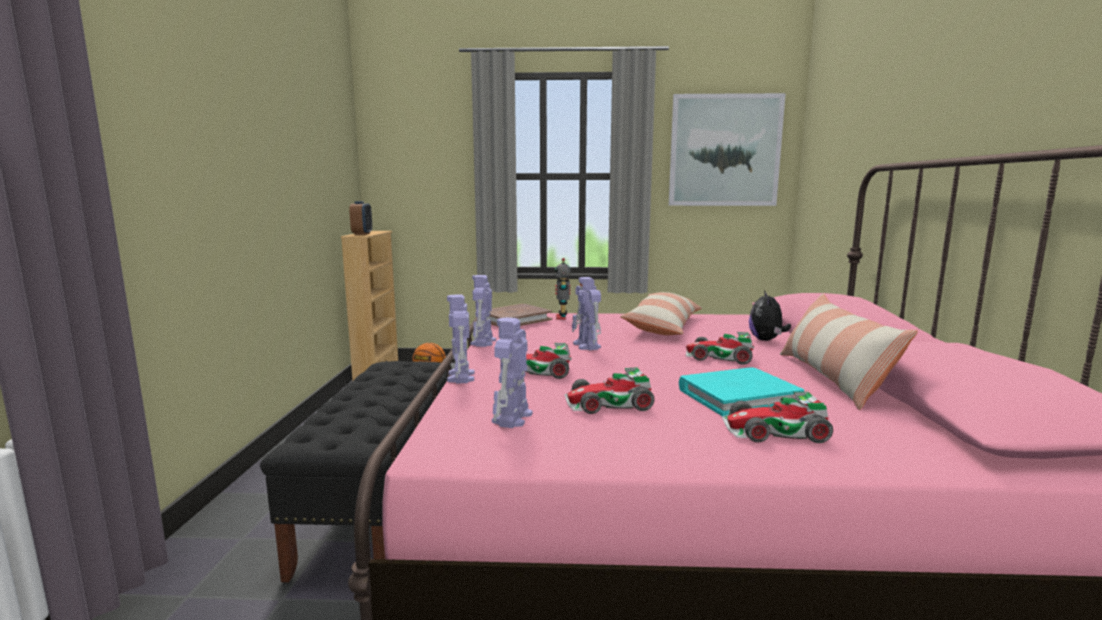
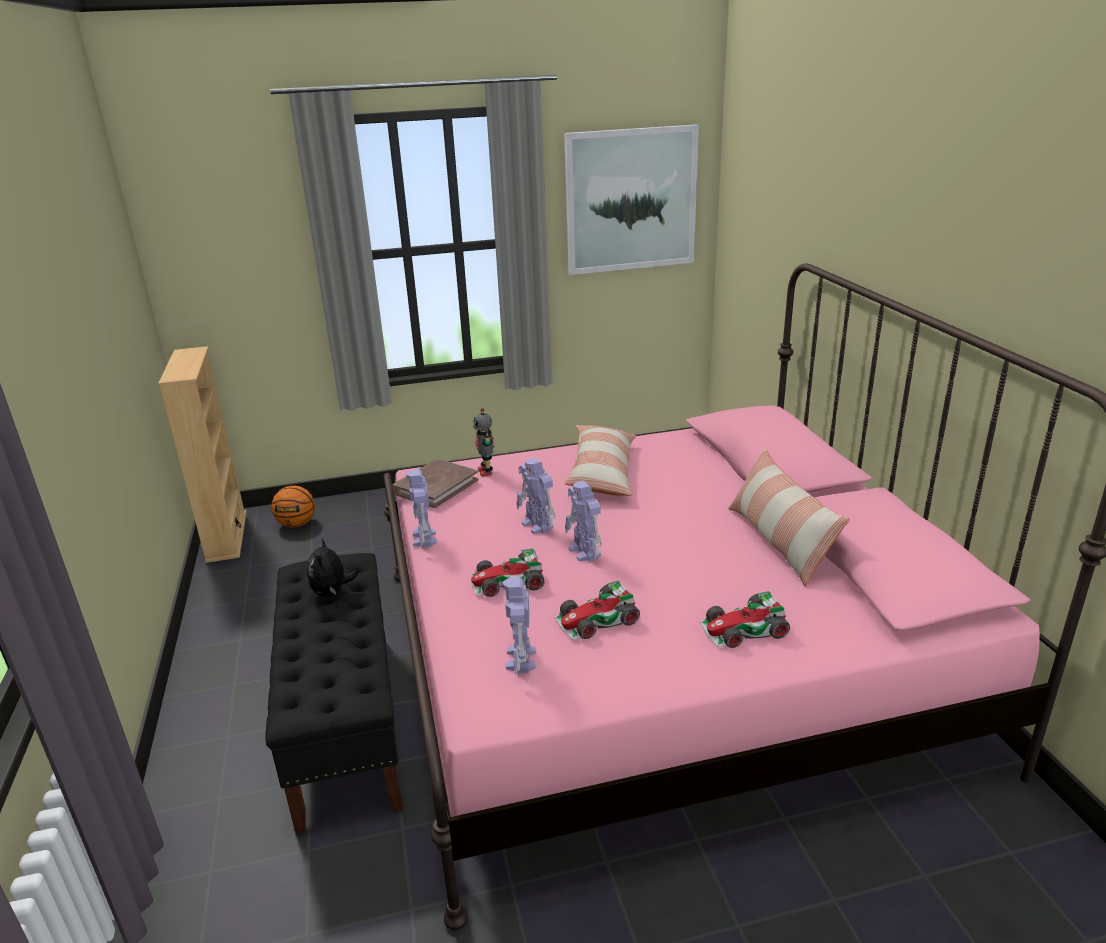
camera: 15 degrees left, 15 degrees up
(362, 234) = (182, 370): alarm clock -> none
(461, 377) = (437, 606): toy robot -> toy robot (585, 552)
(719, 357) = (673, 523): toy car -> none
(737, 396) = (704, 586): turquoise book -> none
(766, 340) = (710, 483): plush toy -> plush toy (332, 592)

